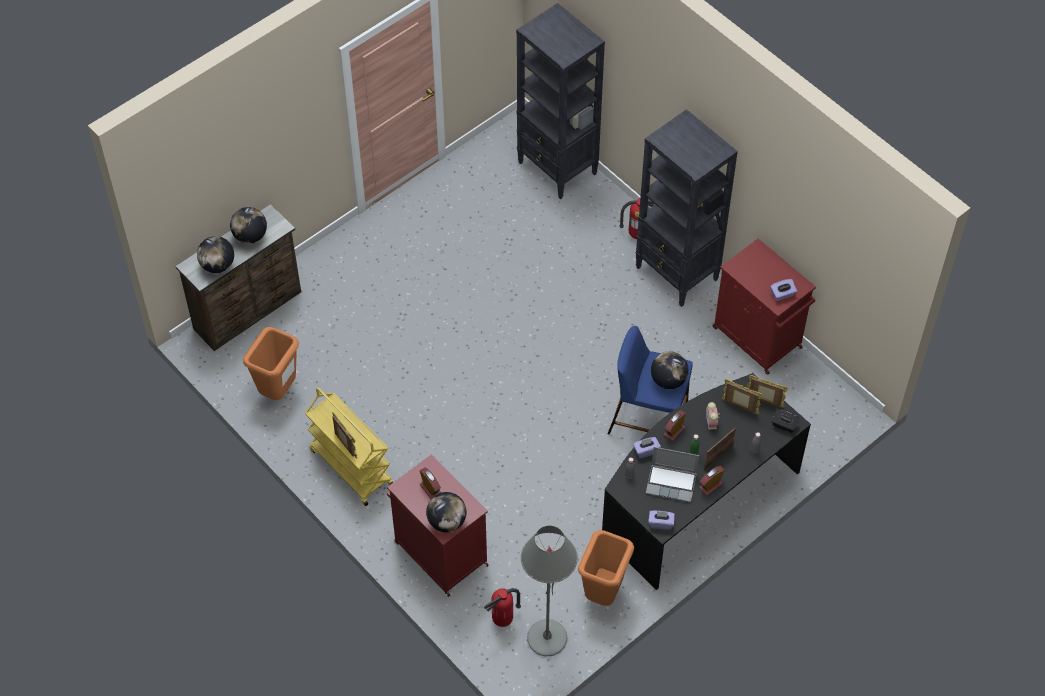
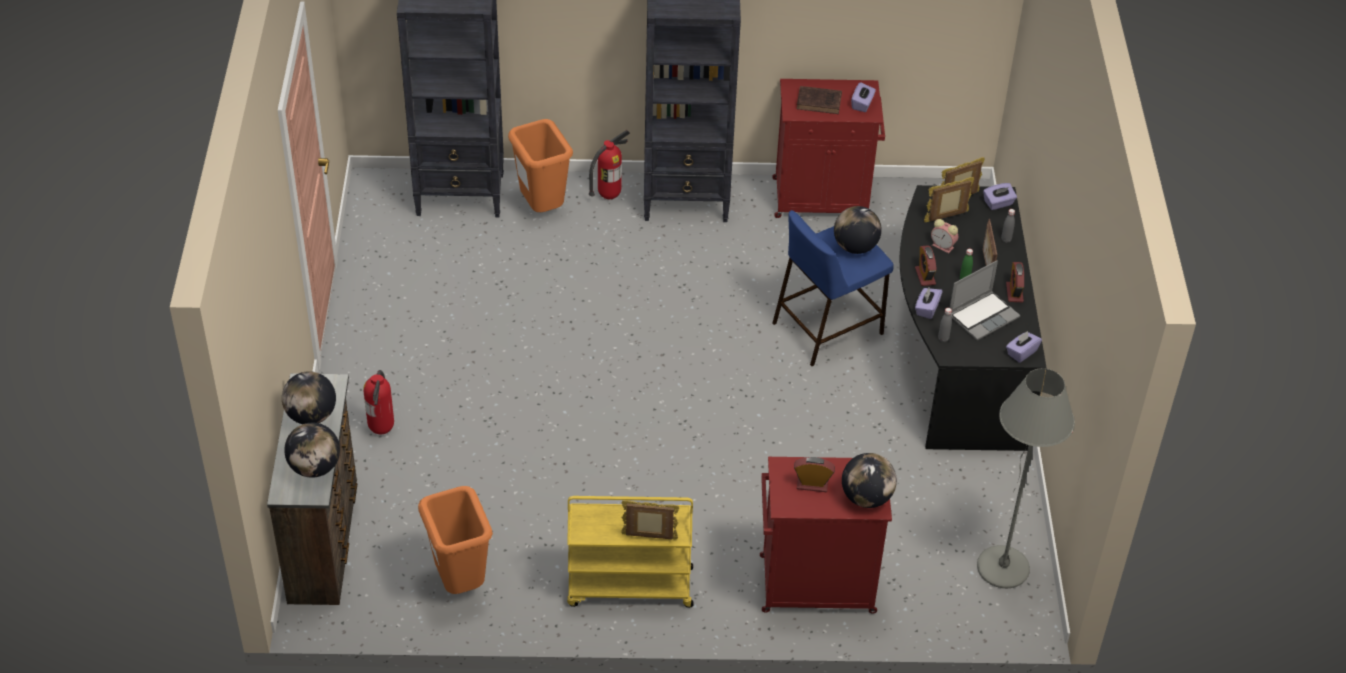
camera: 50 degrees left, 10 degrees down
(503, 621) = (948, 589): fire extinguisher -> fire extinguisher (382, 430)
(603, 593) = (992, 491): orange trash can -> orange trash can (542, 209)
(758, 273) = (820, 102): none -> brown book
(784, 425) = (998, 203): black tissue box -> purple tissue box

